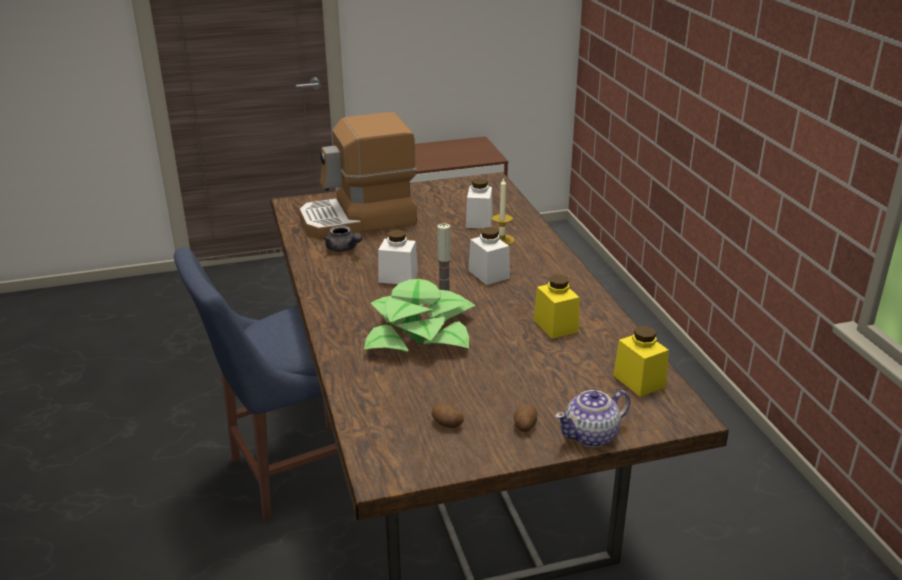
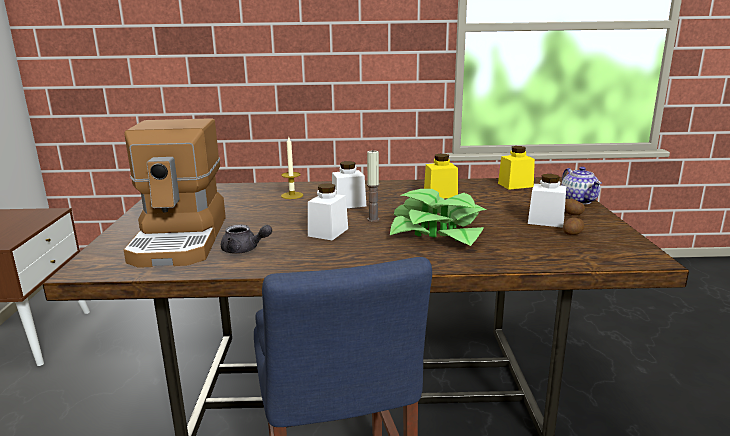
camera: 75 degrees left, 10 degrees down
(343, 249) = (244, 250): grey teapot -> grey teapot turned 45 degrees clockwise
(479, 221) = (248, 198): white jar -> white jar (546, 221)

